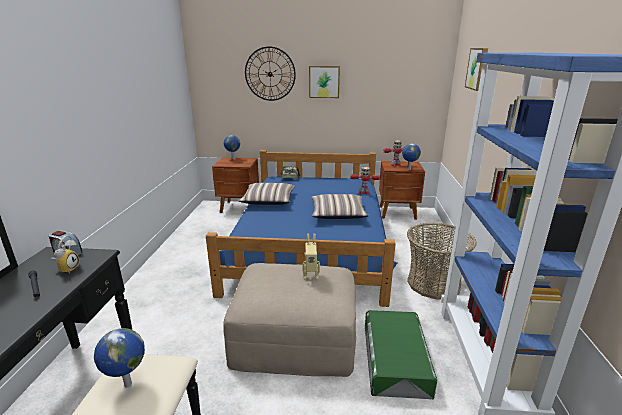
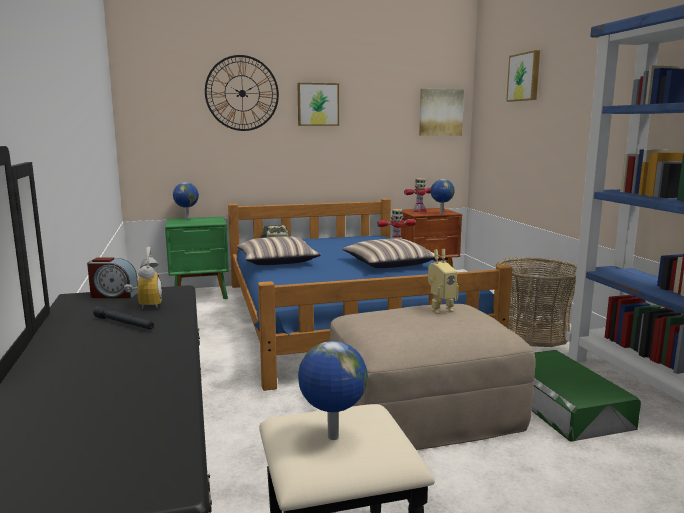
camera: 20 degrees left, 10 degrees down
(240, 208) = (201, 294): brown nightstand -> green nightstand
(423, 88) = (440, 112): none -> picture

